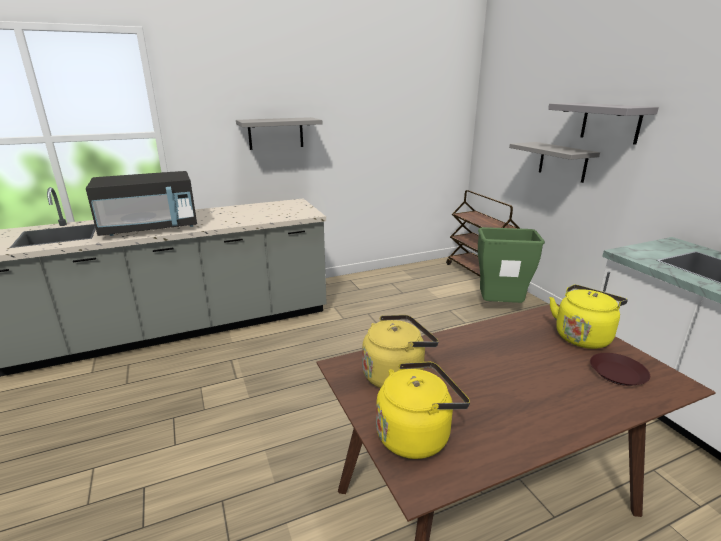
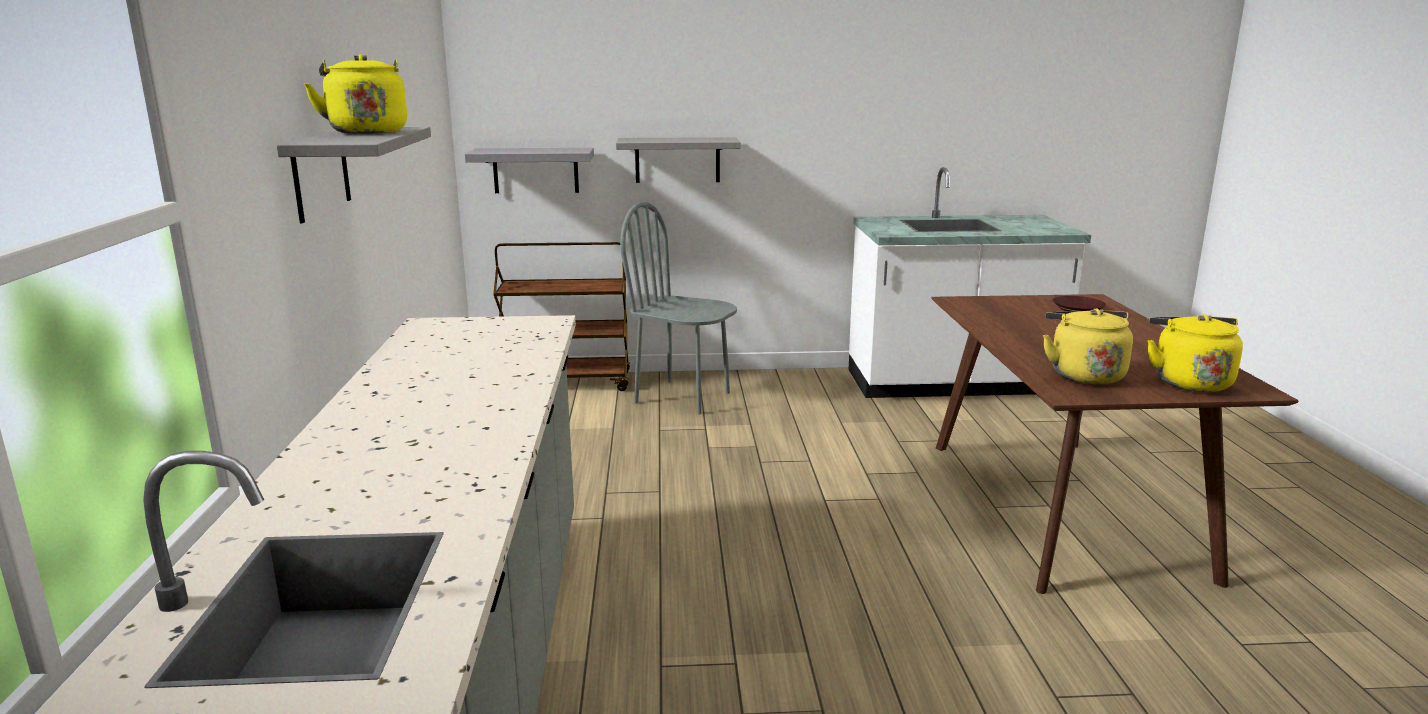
camera: 70 degrees left, 5 degrees down
(150, 228) = (446, 457): black microwave -> none
(500, 307) = (683, 397): green trash can -> grey chair
(583, 336) = (1009, 303): yellow kettle -> yellow kettle (367, 132)
(610, 122) = (742, 97): grey shelf -> grey shelf (535, 170)

